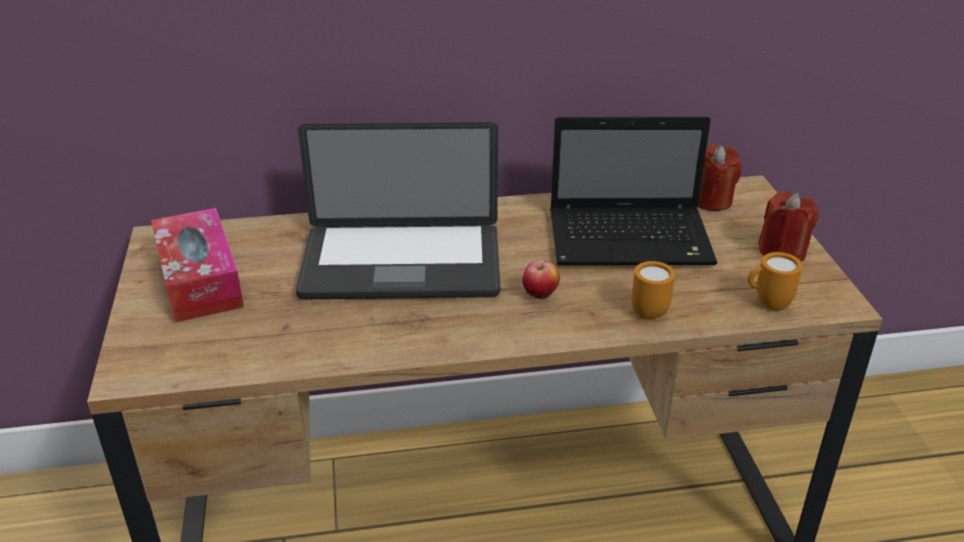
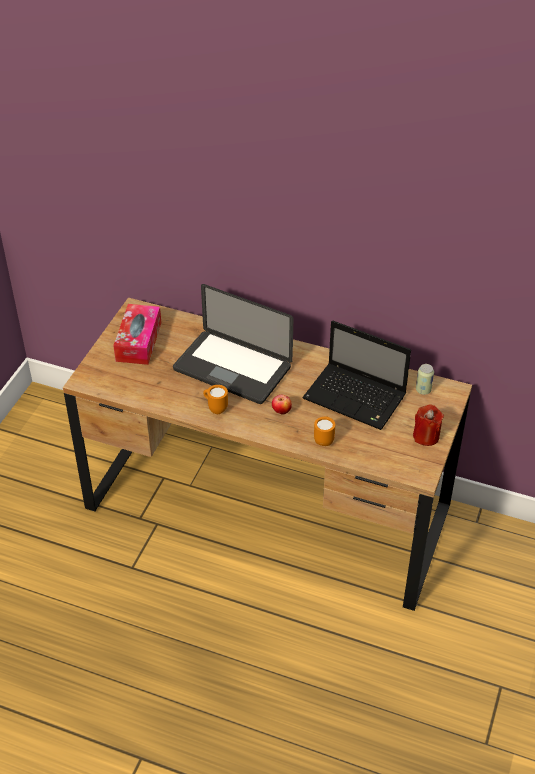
camera: 30 degrees right, 10 degrees up
(710, 200) = (423, 390): red candle -> can
(767, 303) = (385, 460): orange mug -> orange mug (215, 408)

